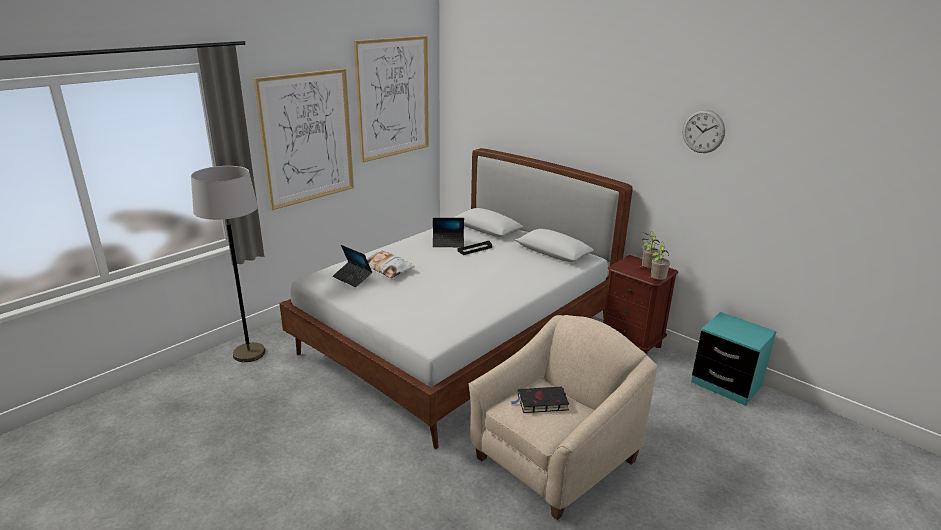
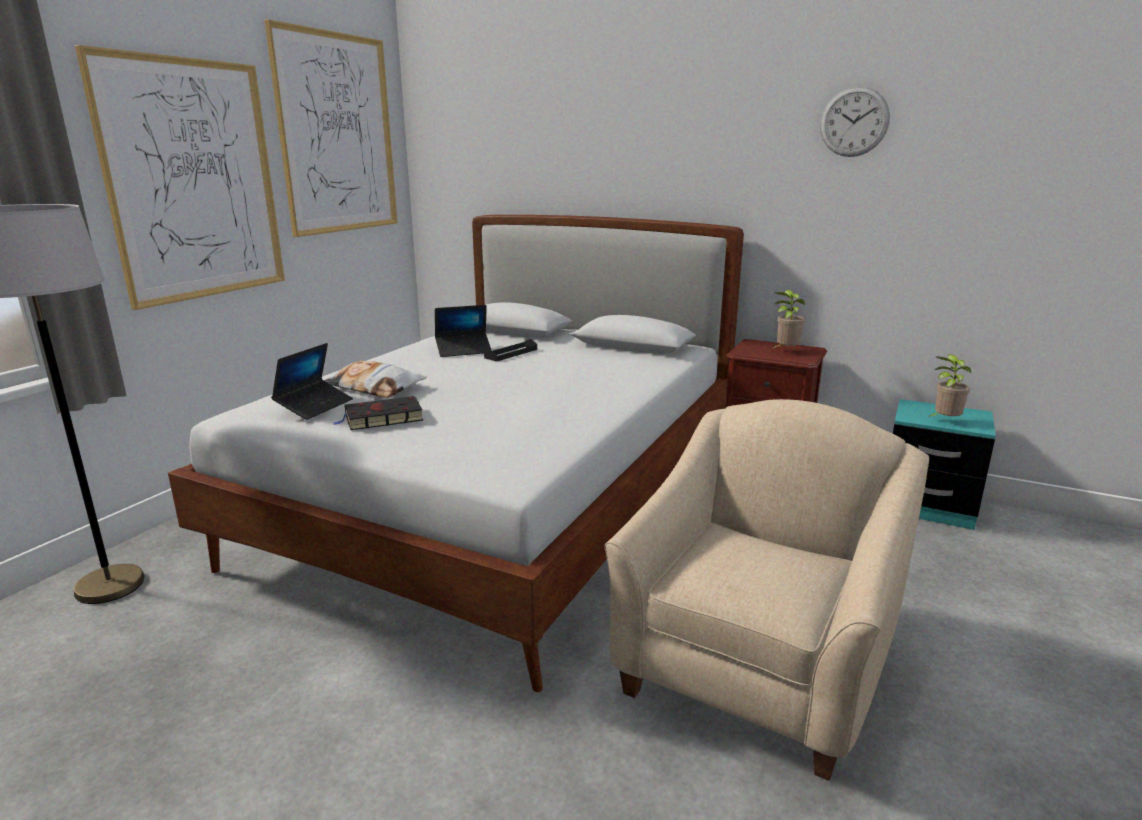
camera: 15 degrees left, 5 degrees down
(352, 278) = (314, 406): laptop -> laptop turned 90 degrees counterclockwise
(541, 402) = (744, 558): black book -> black book (381, 418)
(656, 281) = (811, 362): potted plant -> potted plant (944, 421)

